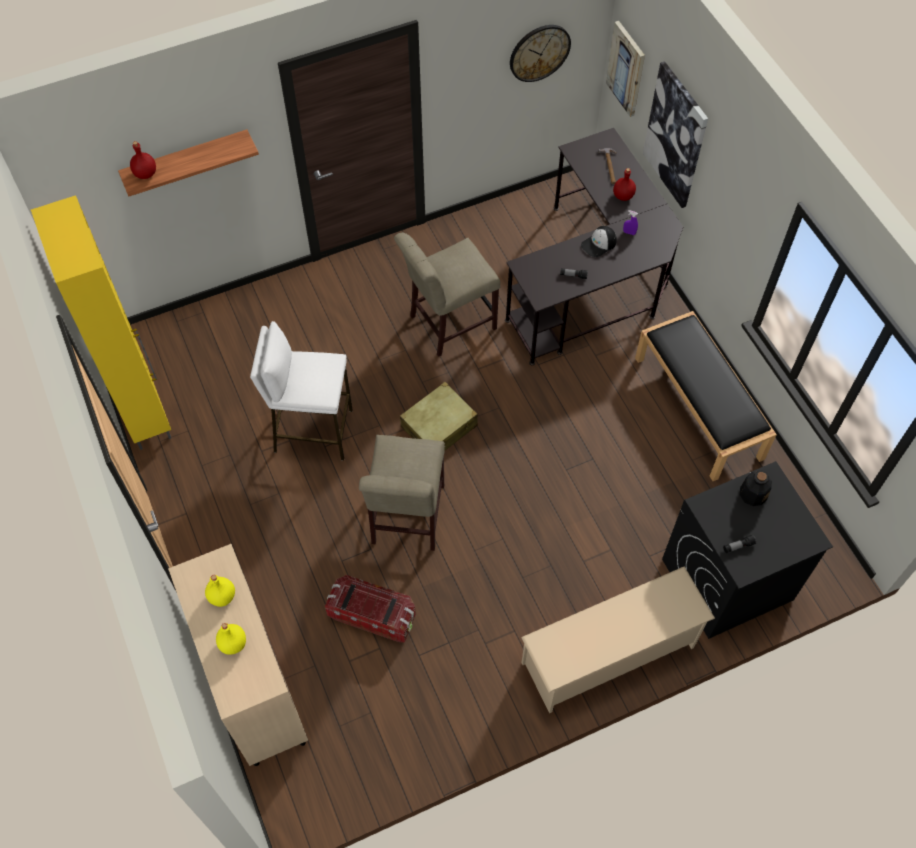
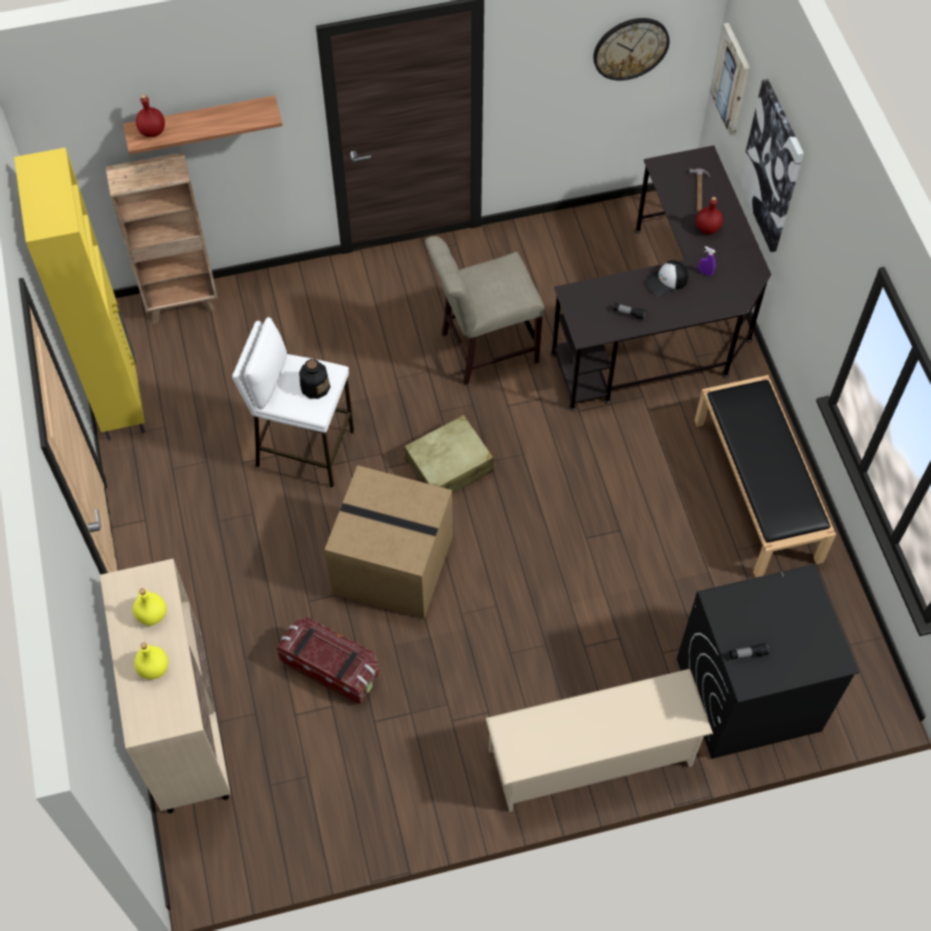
camera: 10 degrees right, 0 degrees up
(183, 322) = (183, 303): none -> brown bookcase
(406, 519) = (391, 565): beige chair -> cardboard box
(752, 493) = (778, 597): bottle -> bottle (315, 386)

